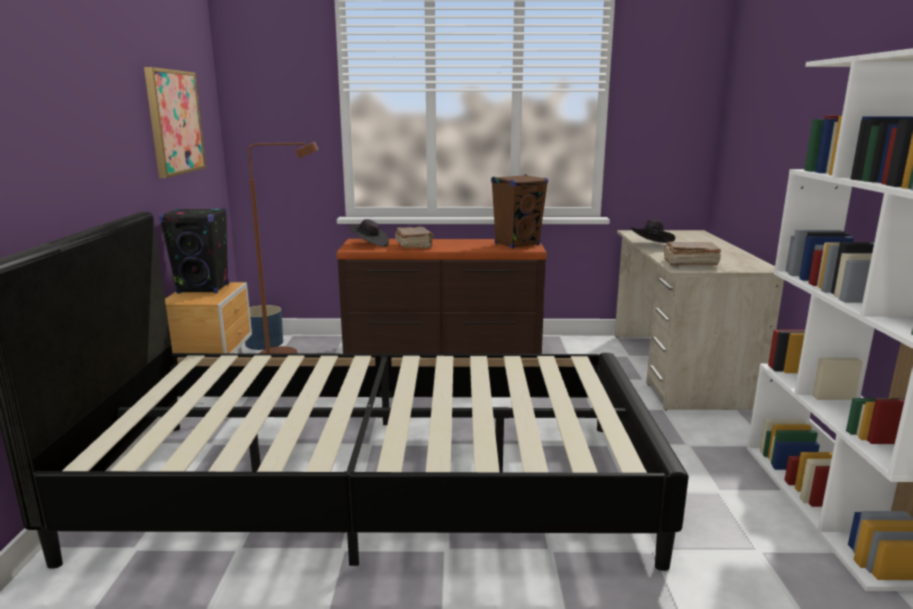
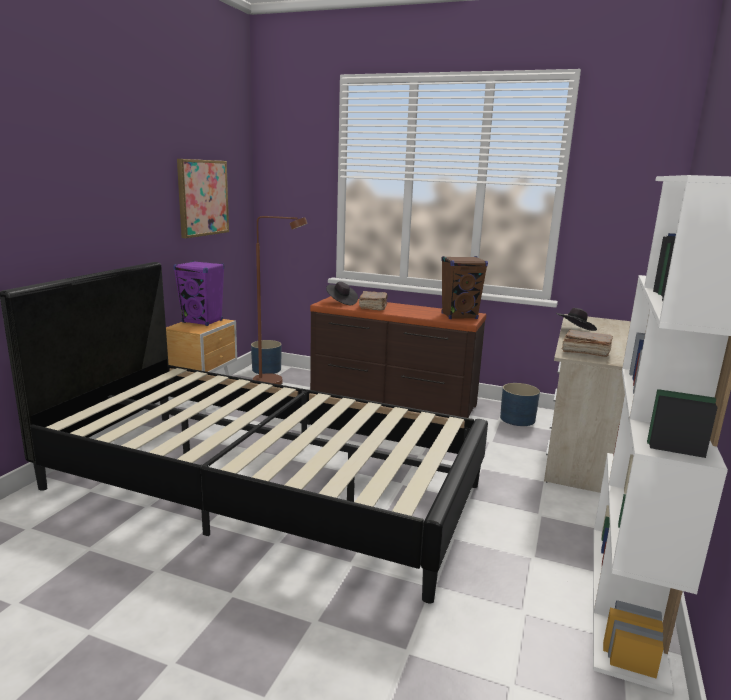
camera: 20 degrees right, 0 degrees up
(204, 289) = (202, 321): black speaker -> purple speaker
(586, 351) = (517, 419): none -> blue planter

